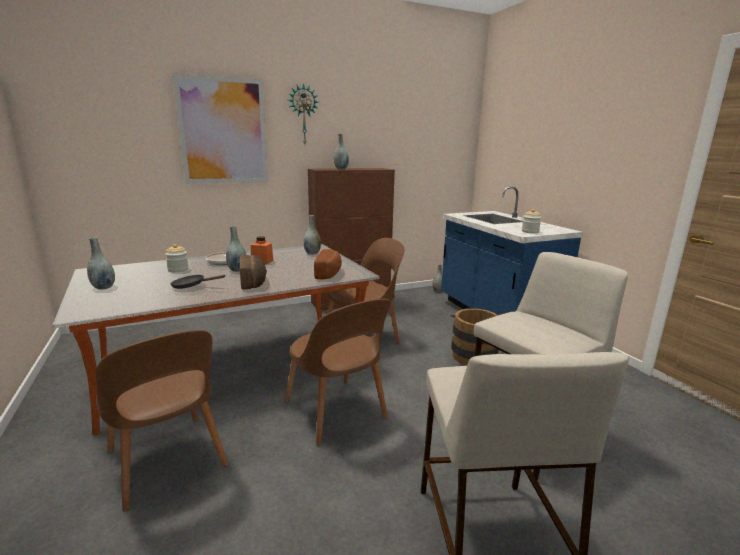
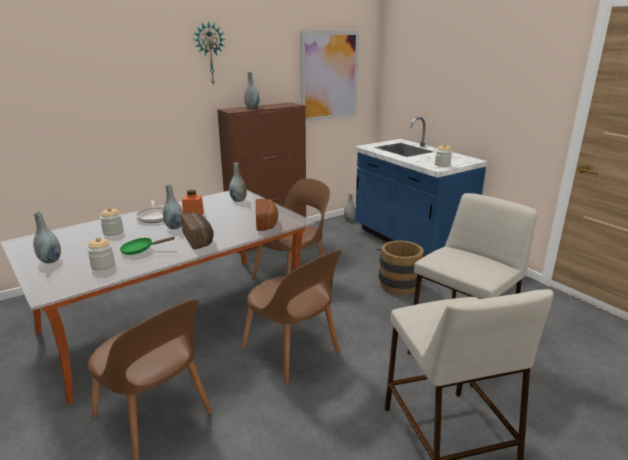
camera: 10 degrees left, 5 degrees up
(147, 295) = (103, 265): none -> jar
(192, 286) = (141, 250): black frying pan -> green frying pan
(223, 131) = (129, 77): picture -> picture (329, 76)

